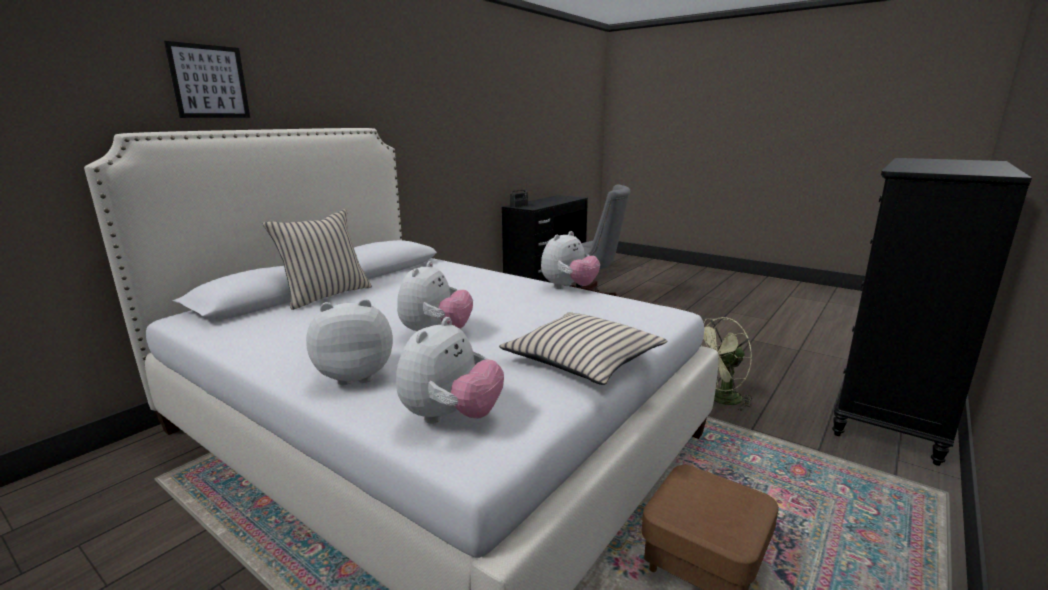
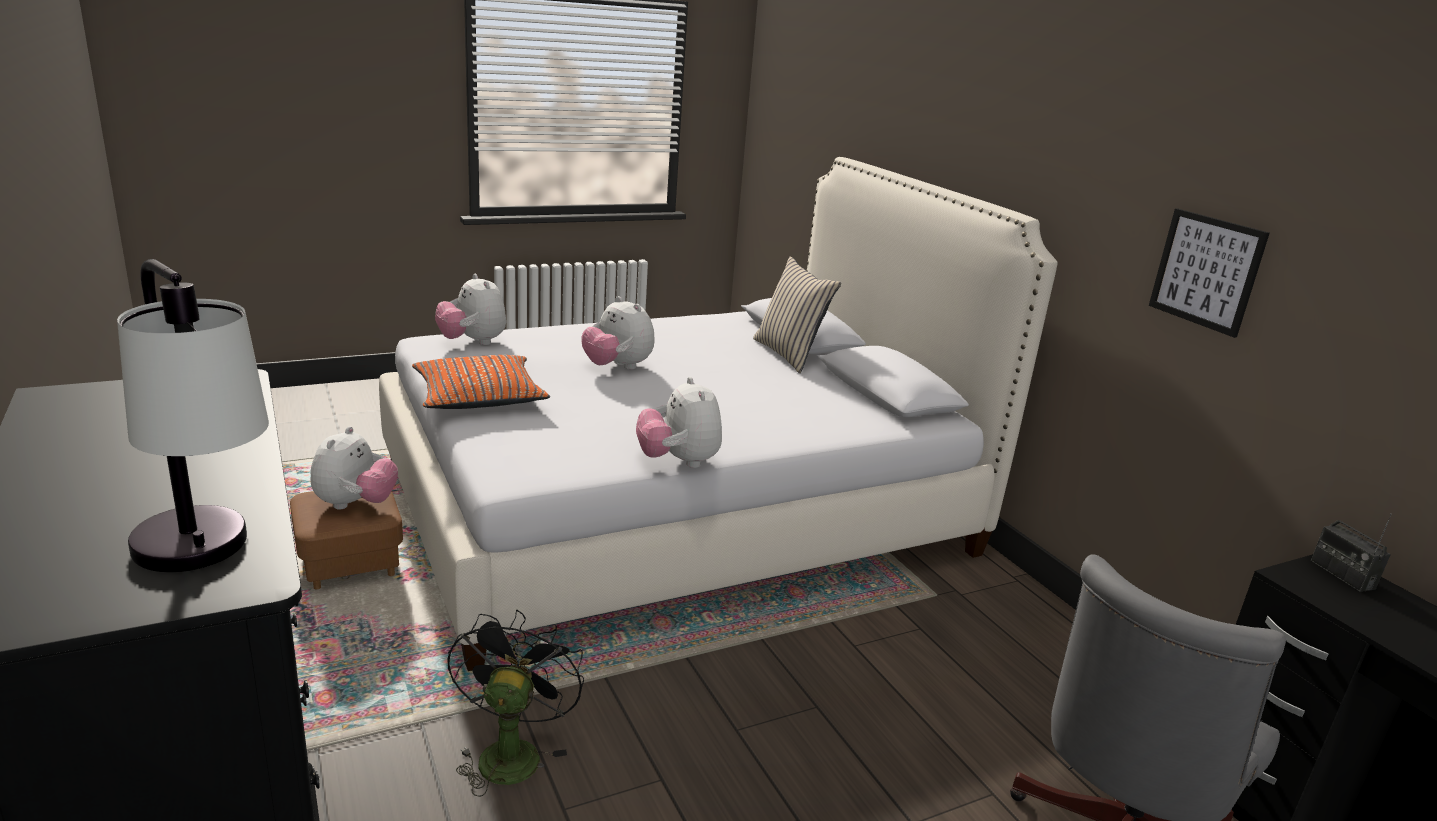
camera: 115 degrees right, 5 degrees up
(209, 82) = (921, 121): picture -> picture (1206, 271)
(355, 375) = (575, 336): plush toy -> plush toy (355, 504)
(583, 360) = (479, 396): beige pillow -> orange pillow
(719, 400) = (511, 752): green fan -> black fan
(921, 159) = (209, 566): none -> table lamp

